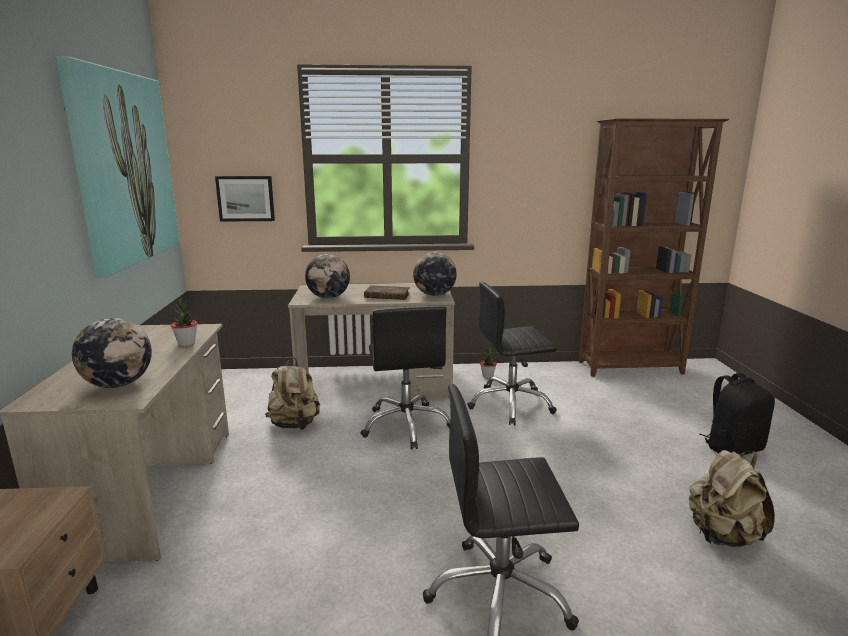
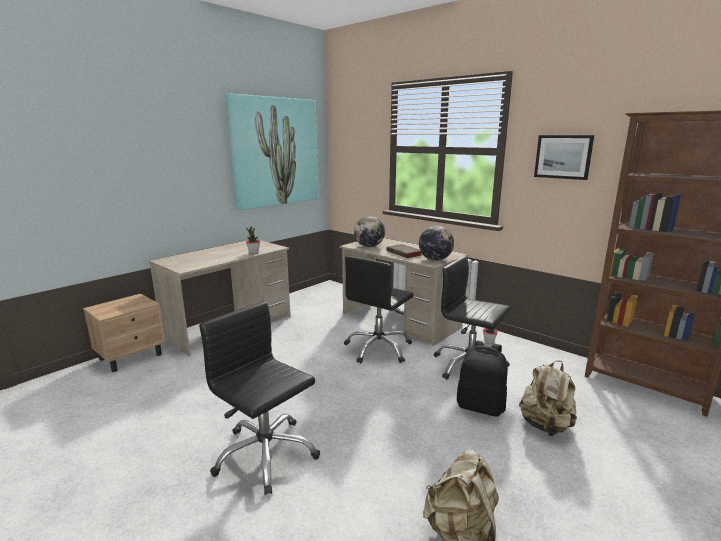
camera: 45 degrees right, 0 degrees up
(118, 384) = (195, 262): globe -> none
(245, 198) = (359, 174): picture -> picture (563, 157)
(295, 425) = (324, 324): beige backpack -> beige backpack (545, 426)
(732, 448) = (621, 494): black backpack -> black backpack (480, 406)

